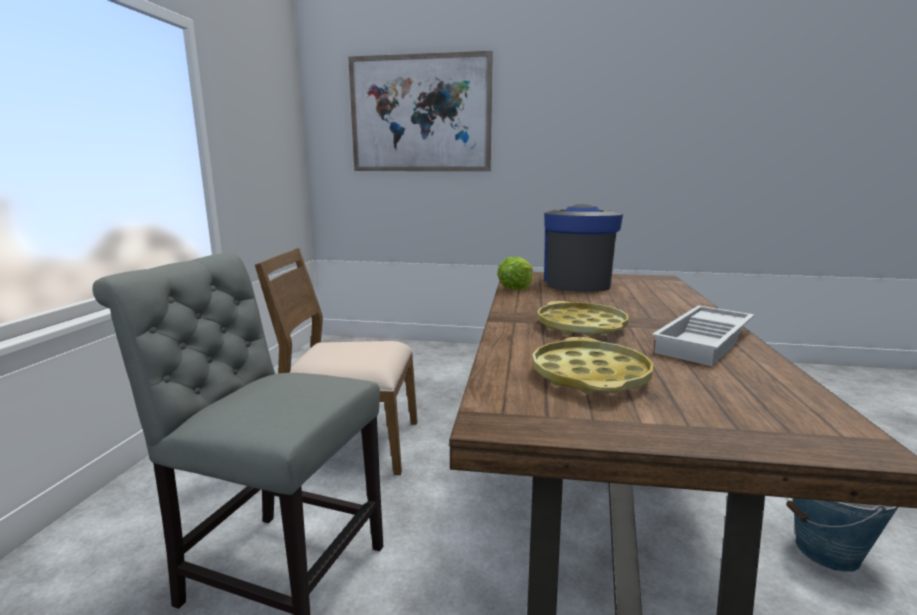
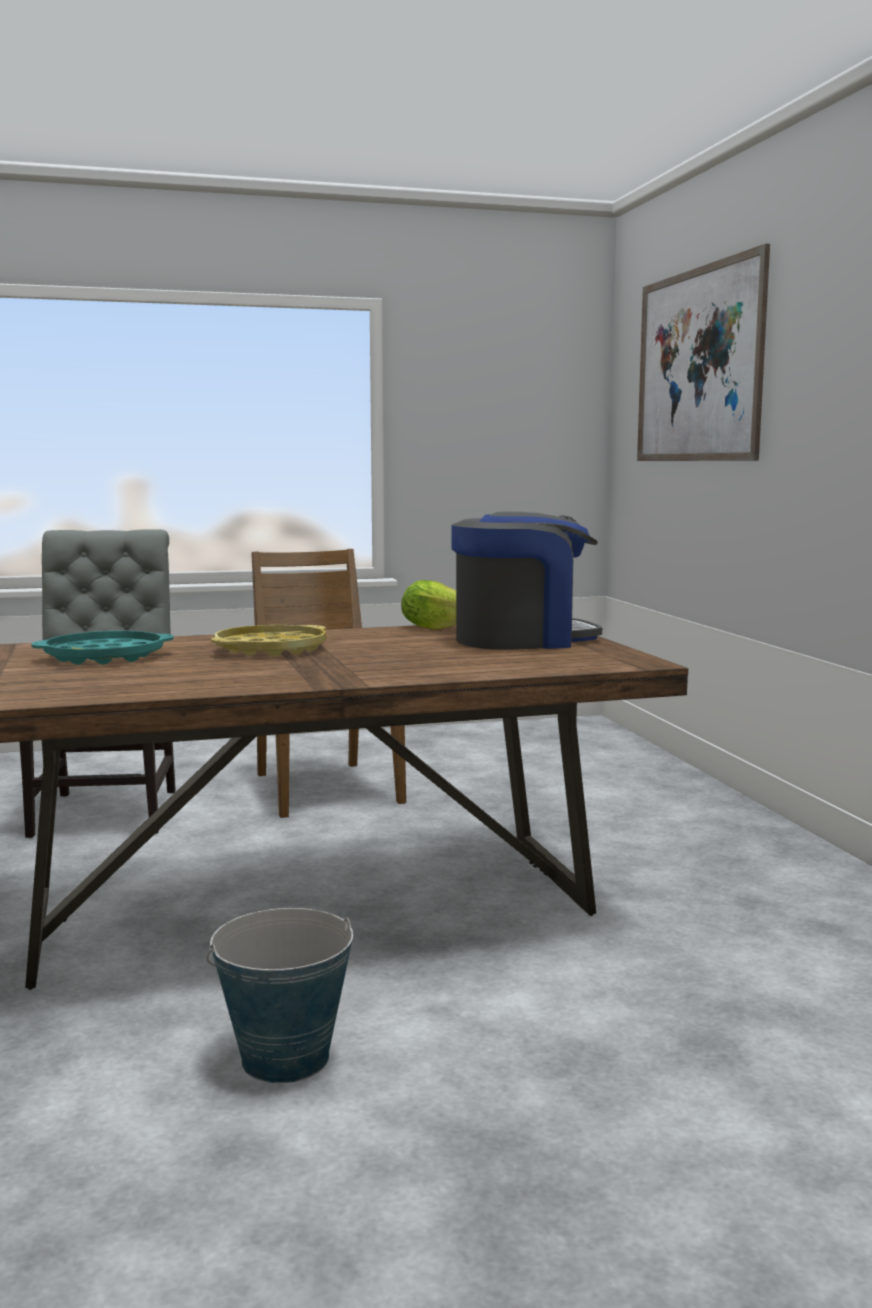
camera: 65 degrees right, 5 degrees down
(590, 375) = (105, 657): yellow tray -> turquoise tray
(705, 342) = (246, 677): white tray -> none

